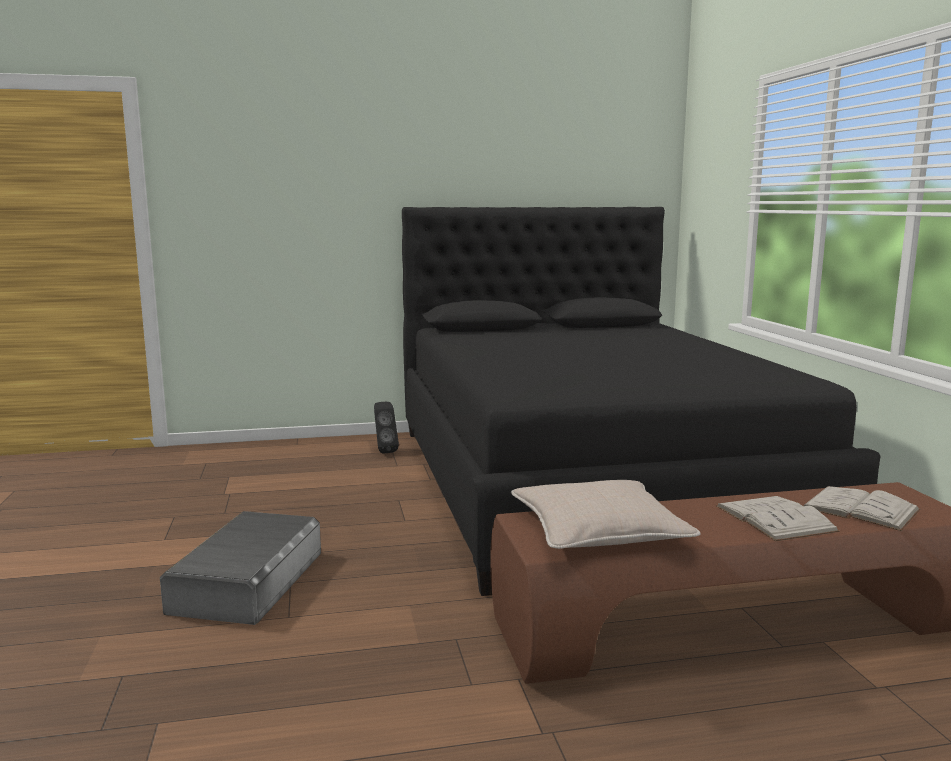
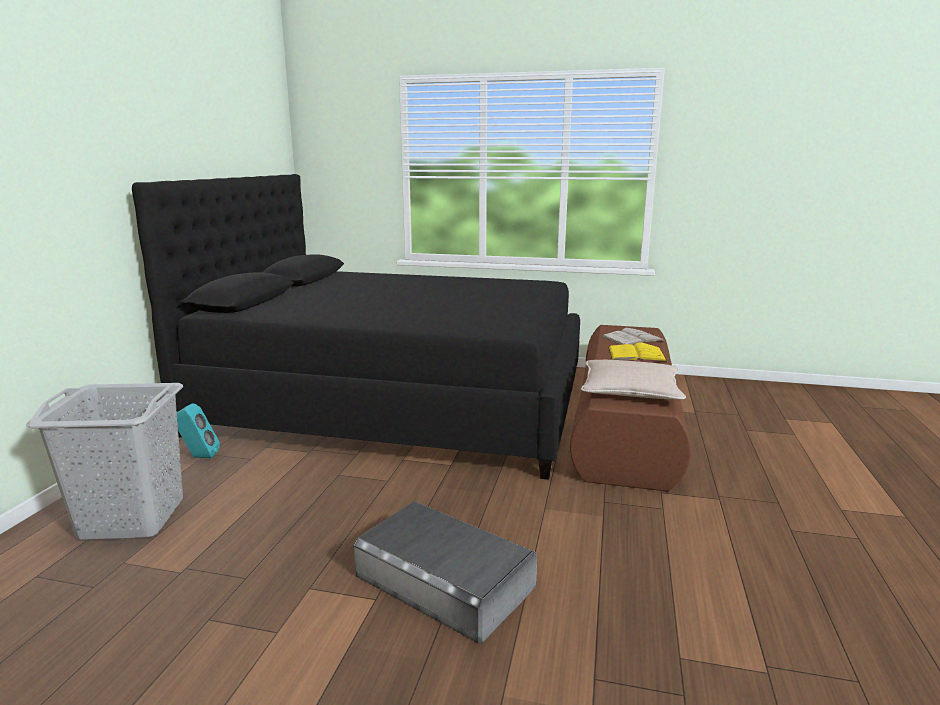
camera: 65 degrees left, 5 degrees up
(283, 461) = (132, 518): none -> grey laundry basket
(384, 451) = (198, 457): black speaker -> turquoise speaker
(775, 518) = (636, 354): white book -> yellow book

